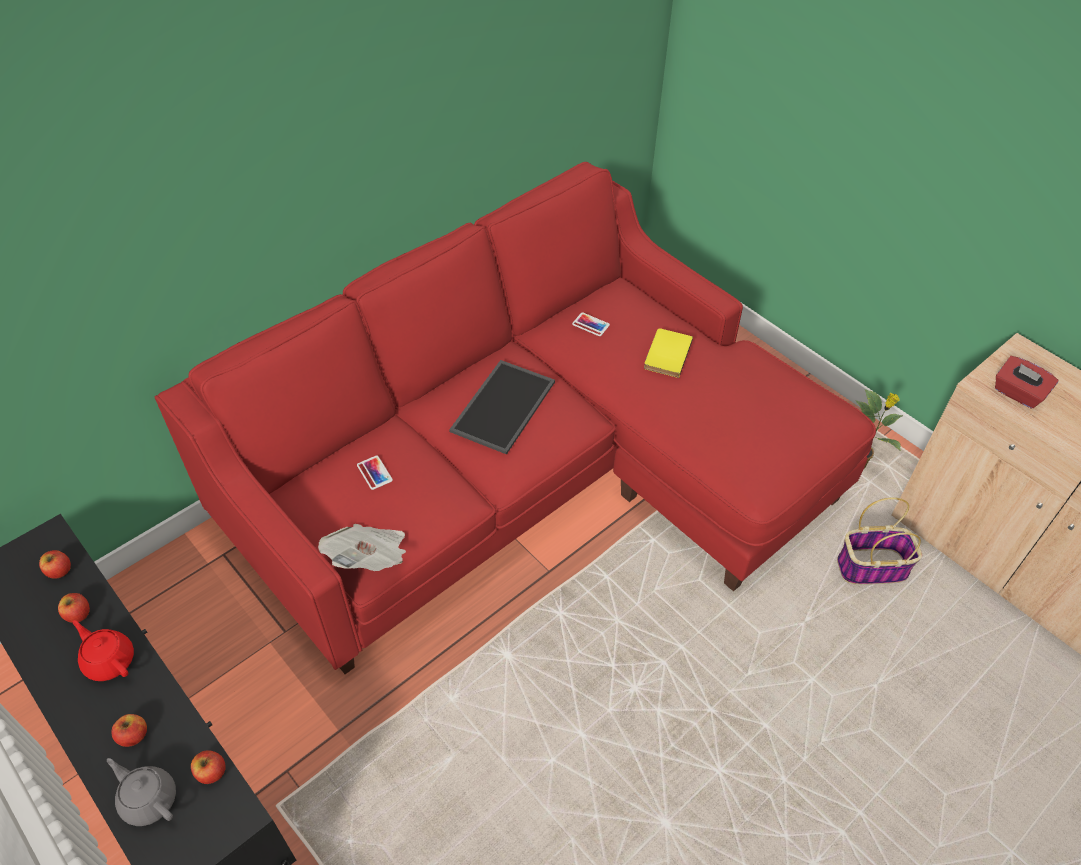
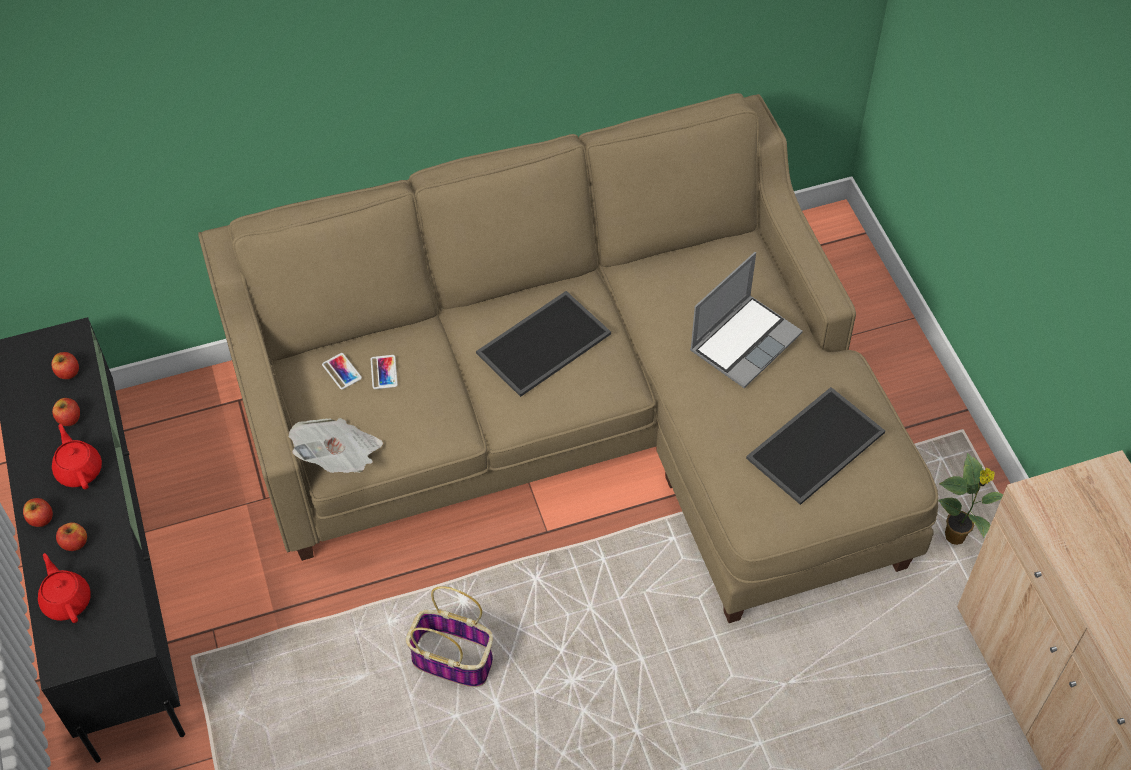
camera: 25 degrees right, 5 degrees up
(149, 799) = (67, 600): grey teapot -> red teapot
(211, 772) = (123, 598): apple -> apple (41, 519)
(534, 473) = (585, 420): red sofa -> beige sofa
(590, 324) = (682, 280): phone -> phone (341, 371)
(666, 354) = (745, 341): yellow book -> laptop
(766, 412) = (815, 443): none -> tray
(872, 567) = (900, 655): basket -> basket (454, 659)
(1017, 393) = (1067, 518): red tissue box -> none

